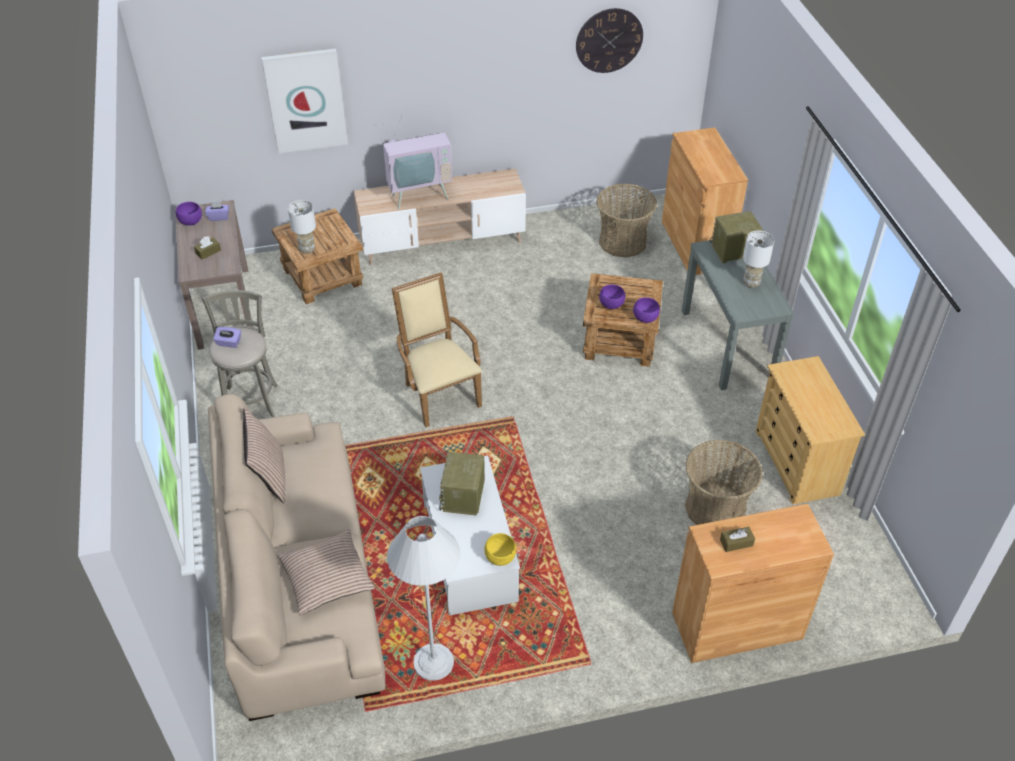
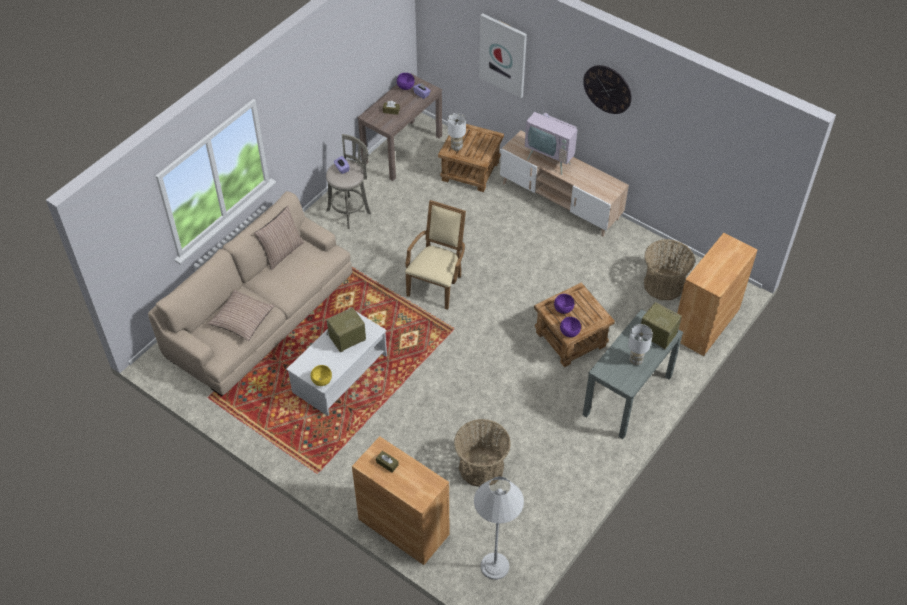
camera: 50 degrees right, 5 degrees up
(433, 662) = (258, 405): white floor lamp -> white floor lamp (494, 566)
(609, 40) = (711, 138): wall clock -> wall clock (607, 89)
(797, 463) = (560, 489): beige dresser -> none

